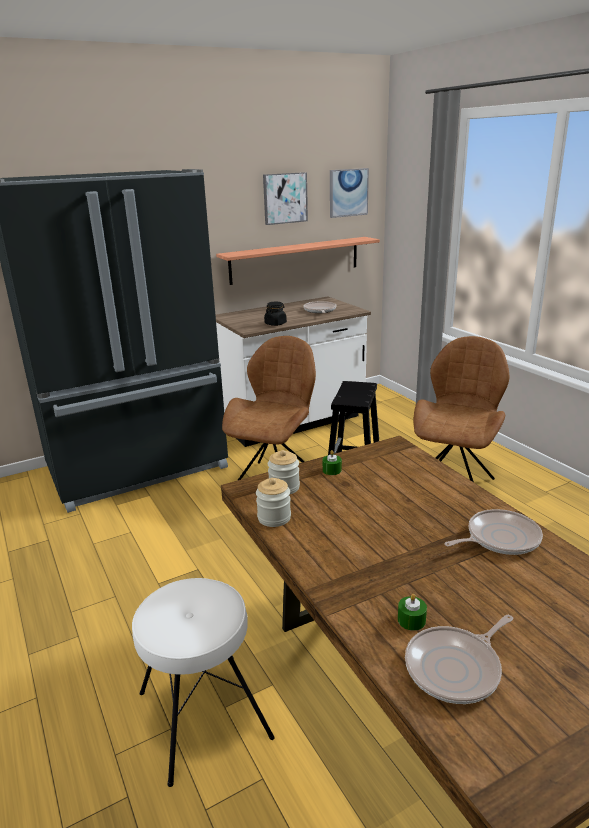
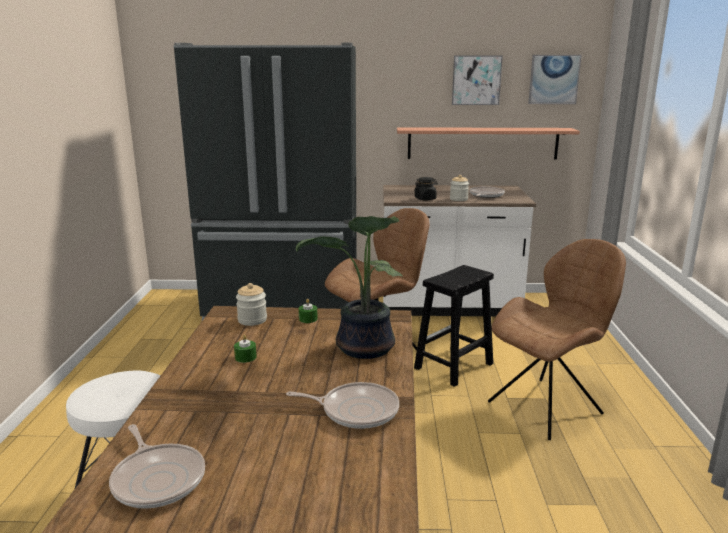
camera: 30 degrees right, 5 degrees down
(274, 518) = (211, 337): jar -> jar (458, 199)
(411, 620) = (184, 436): green candle -> green candle (245, 357)
(420, 483) = (363, 349): none -> potted plant
(456, 668) = (158, 479): frying pan -> frying pan turned 120 degrees counterclockwise

